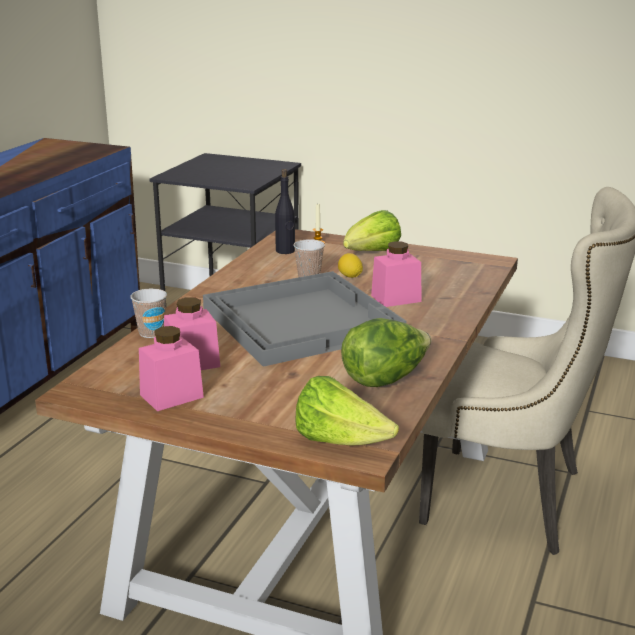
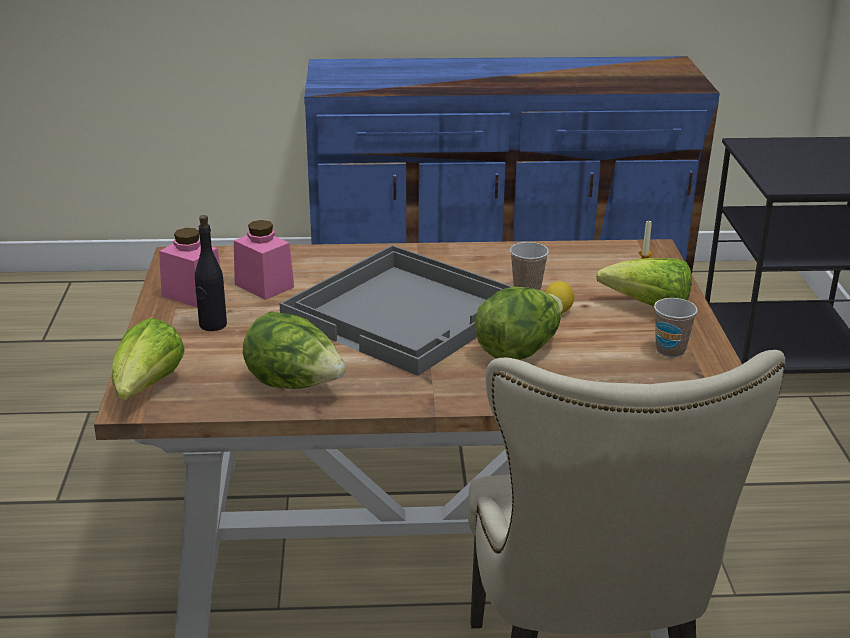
camera: 65 degrees right, 5 degrees up
(151, 333) = (314, 253): cup -> cup (670, 350)
(285, 251) = (595, 259): black bottle -> black bottle (212, 325)
(396, 298) = (519, 350): pink jar -> lettuce

